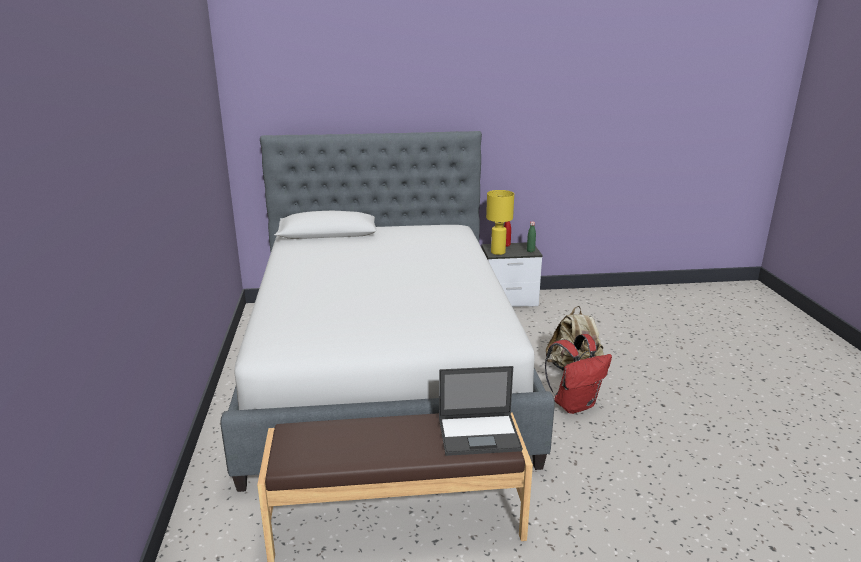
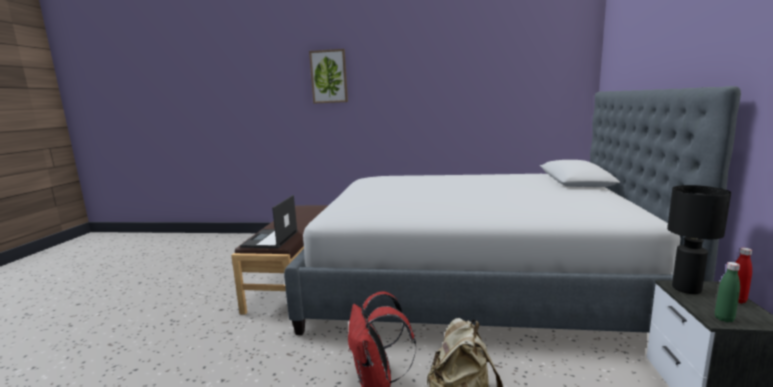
camera: 105 degrees right, 10 degrees down
(99, 191) = (329, 76): none -> picture
(497, 252) = (686, 288): yellow table lamp -> black table lamp

